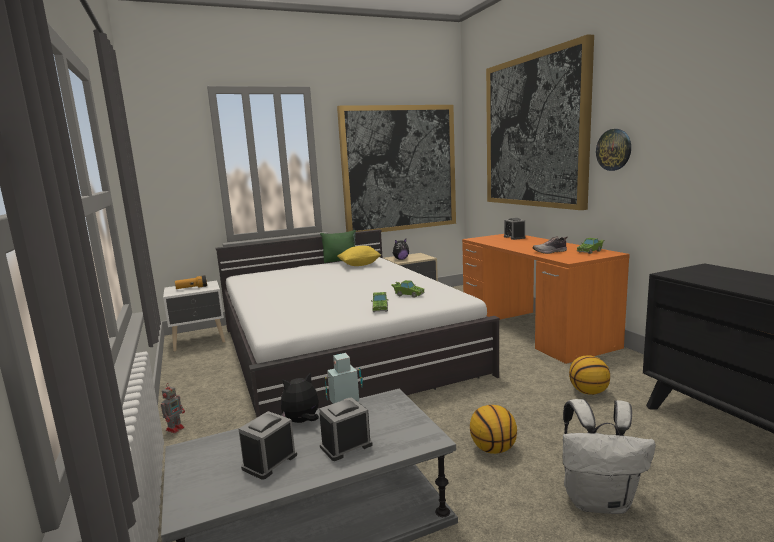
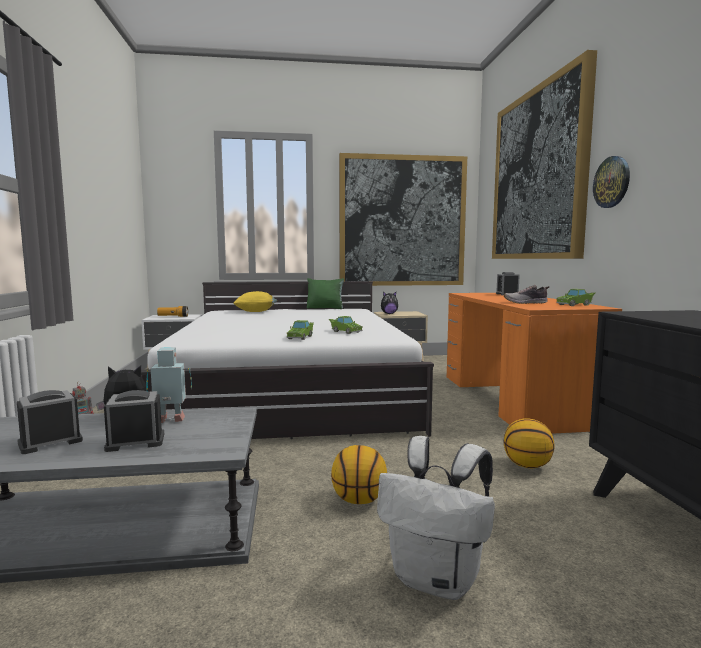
camera: 15 degrees right, 5 degrees down
(360, 265) = (337, 311): yellow pillow -> yellow pillow (256, 311)

